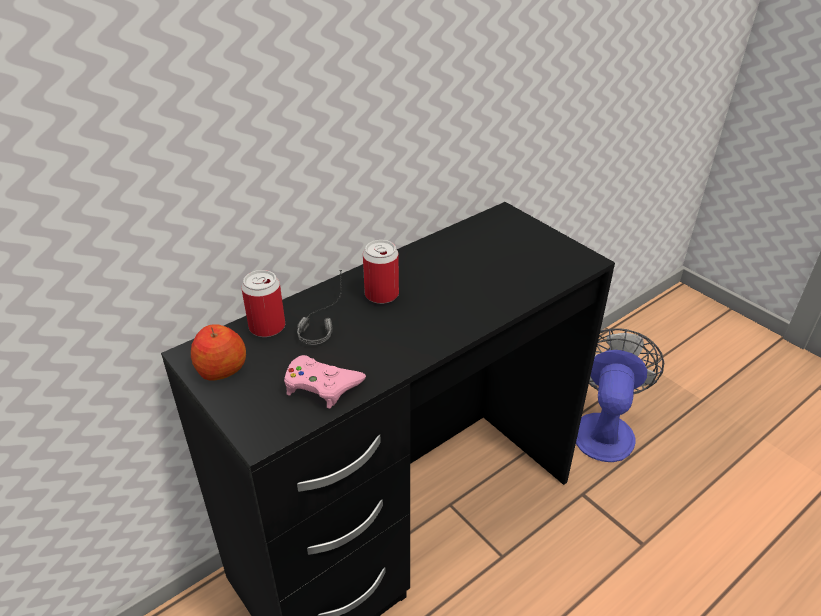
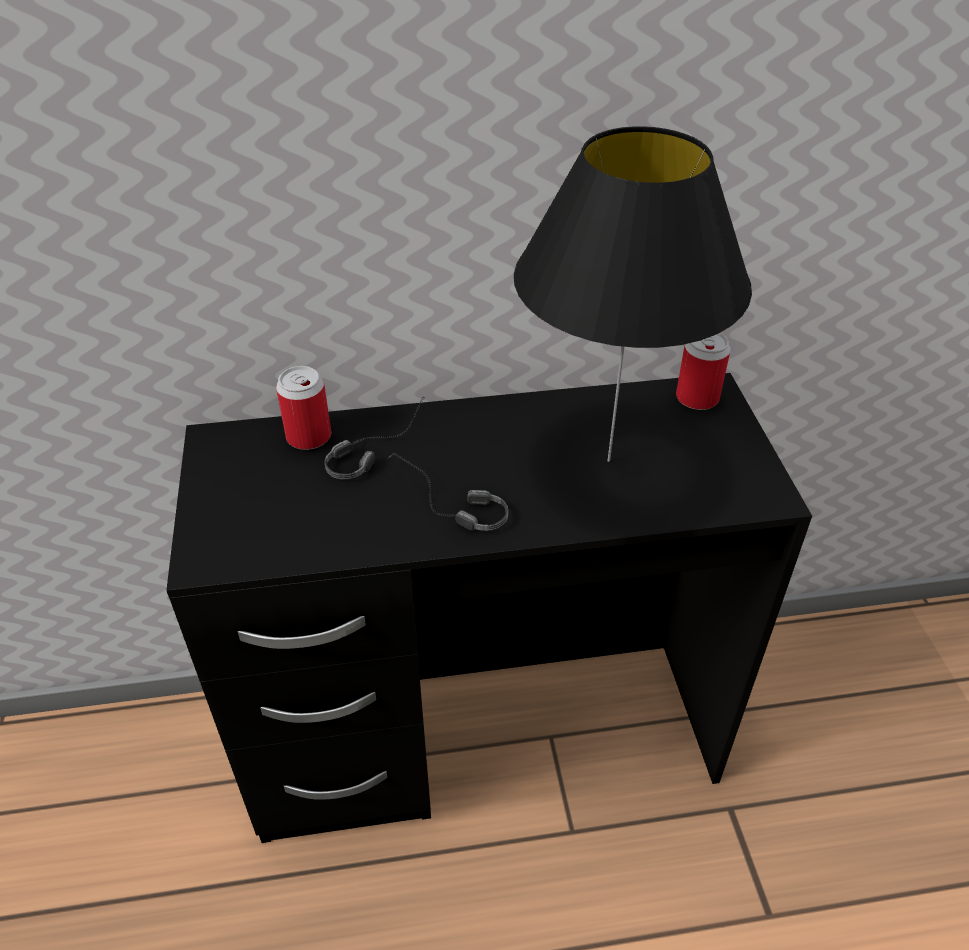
camera: 30 degrees right, 5 degrees up
(221, 368) = (226, 467): apple -> none
(321, 385) = (307, 530): pink game controller -> none
(381, 294) = (463, 445): can -> can (697, 398)
(402, 335) = (444, 506): none -> headphones
(479, 273) = (607, 461): none -> black table lamp
(604, 428) = (822, 736): fan -> none

